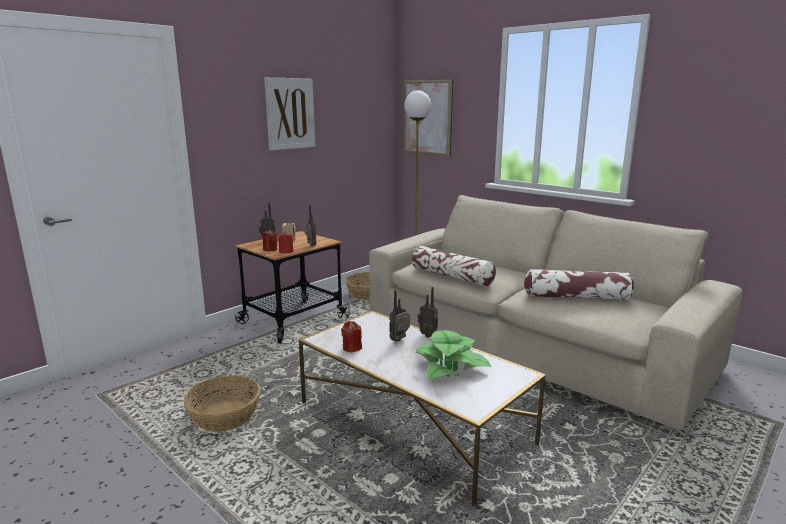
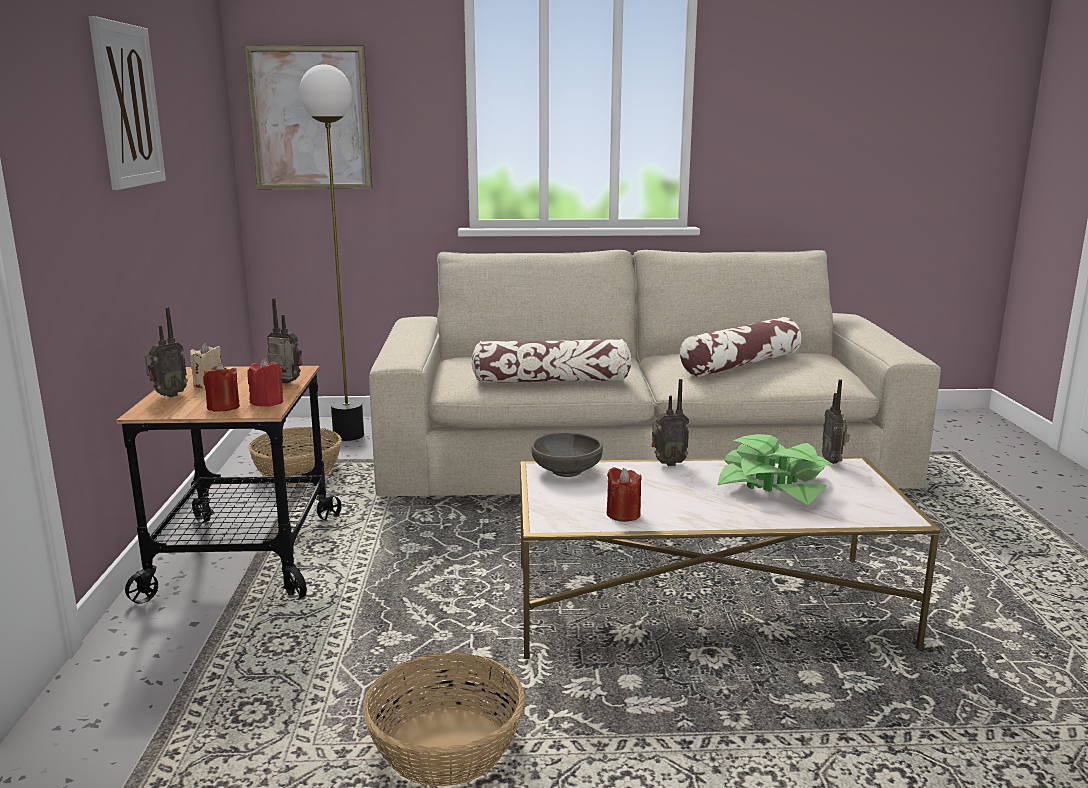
camera: 45 degrees left, 0 degrees up
(377, 321) = (567, 471): none -> grey bowl
(400, 341) = (655, 482): radio -> radio (833, 462)

